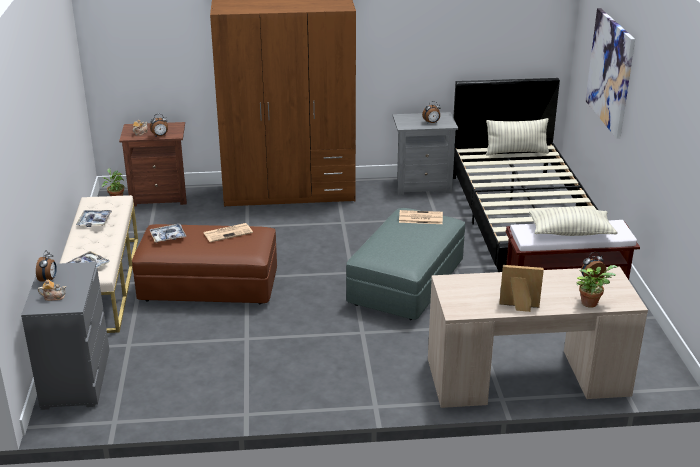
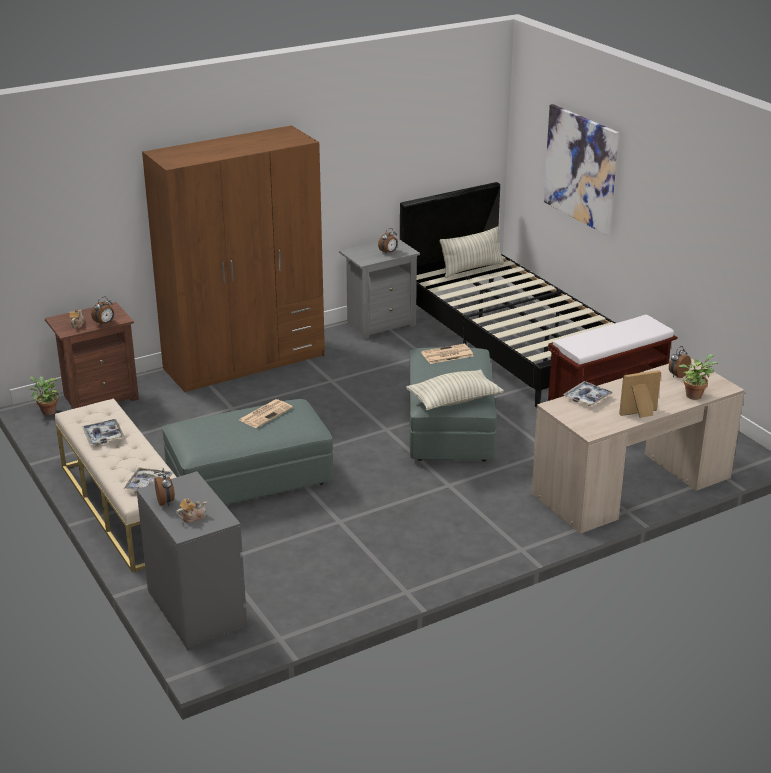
camera: 25 degrees left, 0 degrees up
(168, 237) = (203, 433): tray -> tray (587, 398)
(209, 286) = (249, 480): brown ottoman -> grey ottoman
(570, 232) = (613, 336): pillow -> pillow (454, 400)

